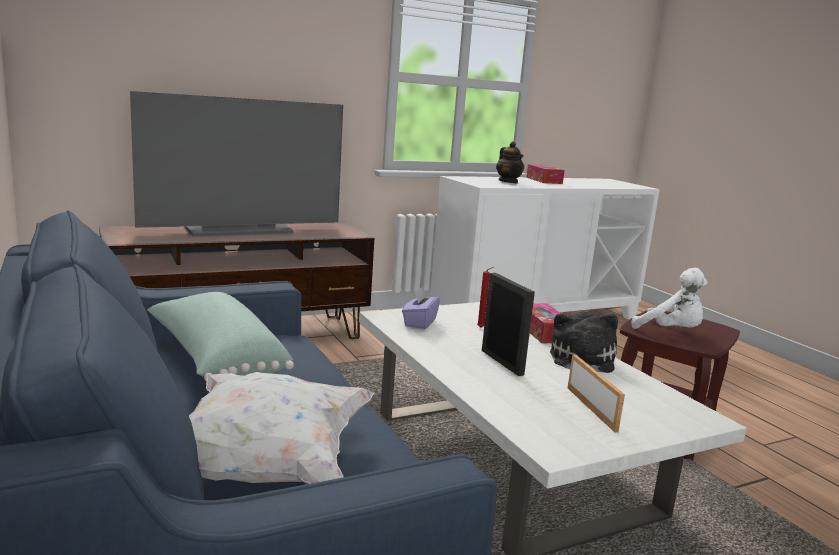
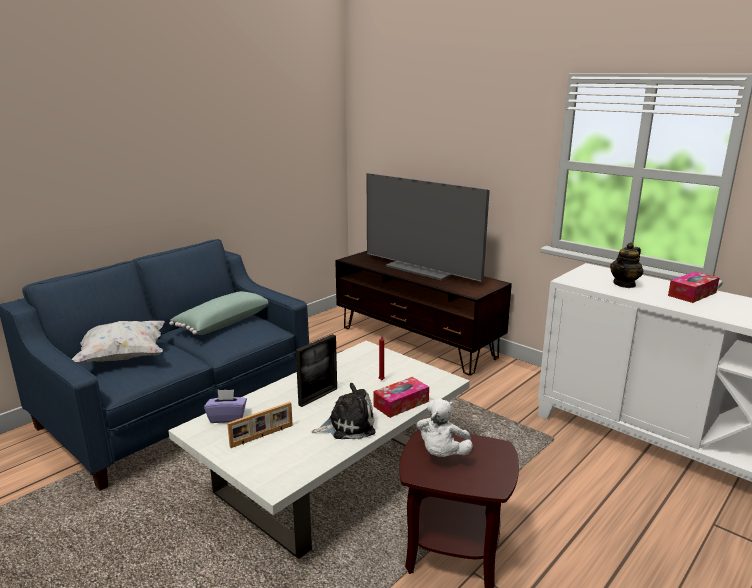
camera: 70 degrees right, 5 degrees up
(419, 323) = (366, 360): purple tissue box -> purple tissue box (227, 417)

